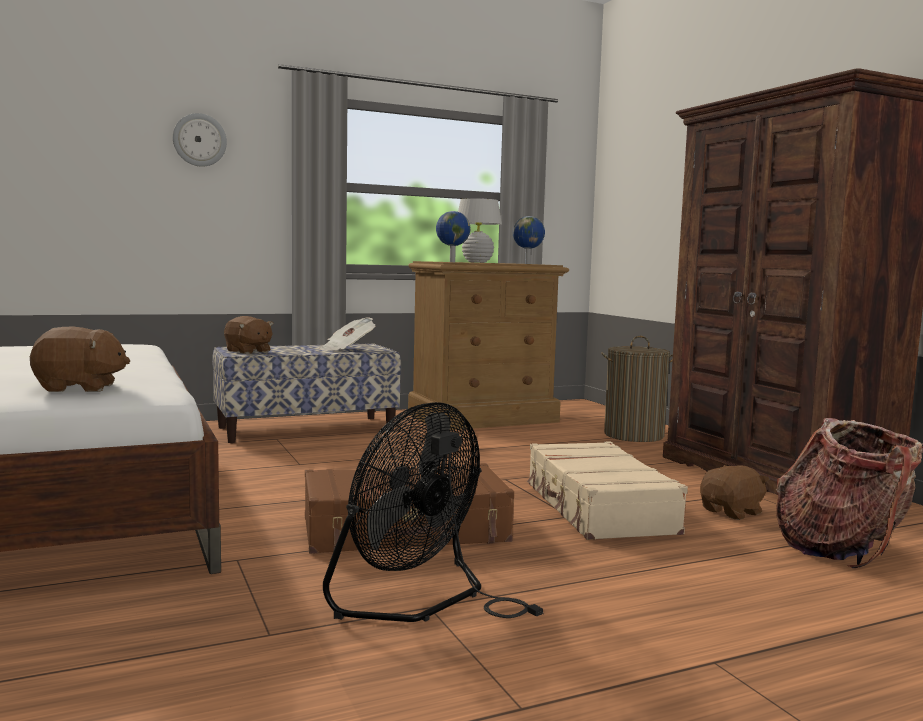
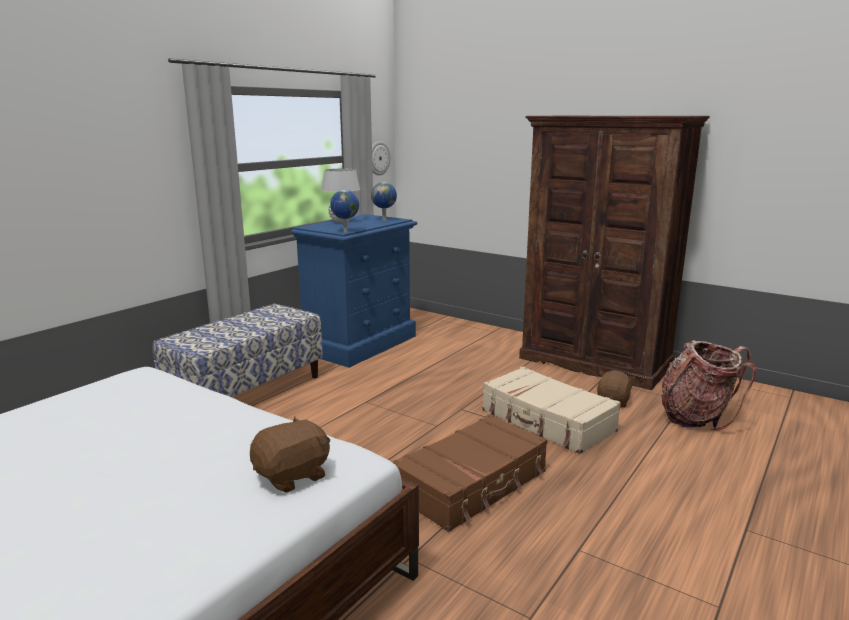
camera: 30 degrees left, 10 degrees up
(199, 140) = (99, 140): wall clock -> wall clock (378, 158)
(248, 351) = (199, 342): brown plush toy -> none
(347, 349) = (272, 318): newspaper -> none
(434, 597) = (570, 540): black fan -> none
(483, 418) = (360, 344): brown dresser -> blue dresser
(633, 435) = (477, 339): laundry basket -> none

